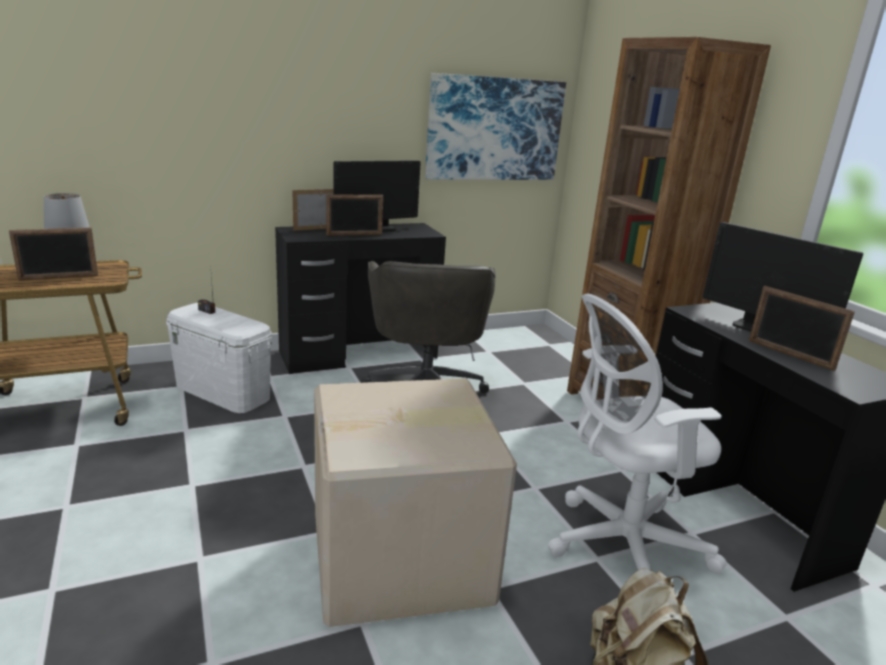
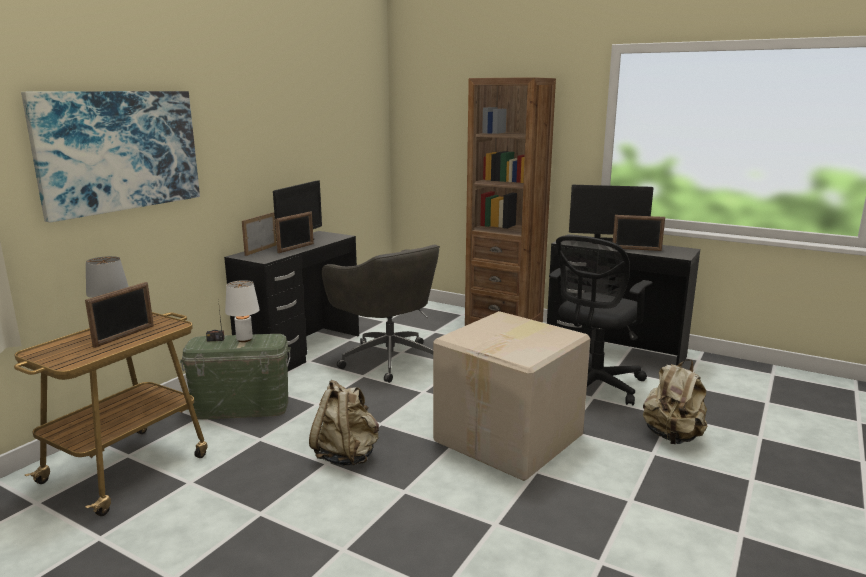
camera: 35 degrees left, 5 degrees down
(219, 486) = (346, 455): none -> beige backpack
(223, 391) = (242, 408): white storage box -> green storage box
(227, 319) = (245, 339): none -> white table lamp
(494, 129) = (350, 148): picture -> picture (119, 151)
(620, 545) = (593, 387): white office chair -> black office chair

